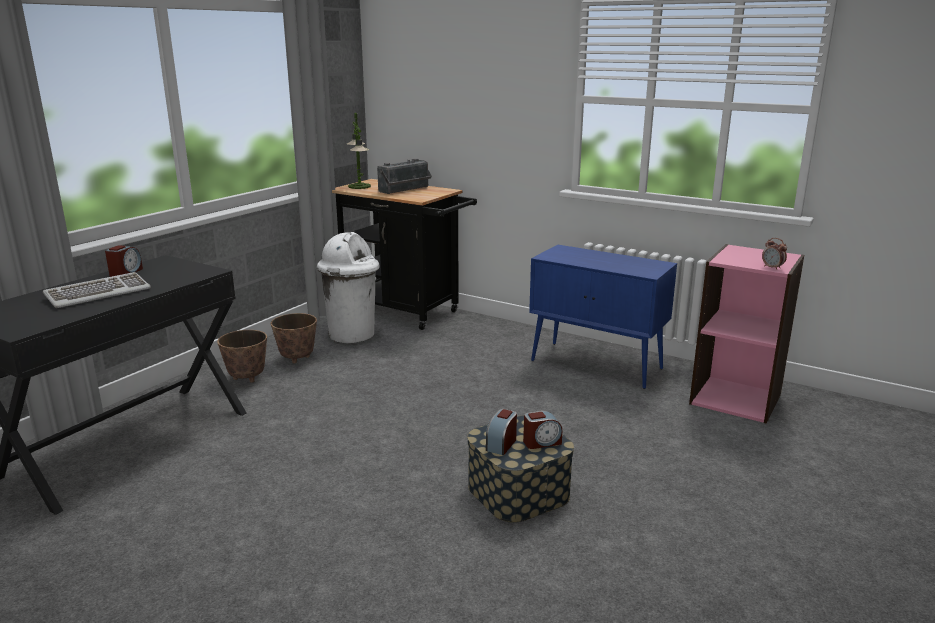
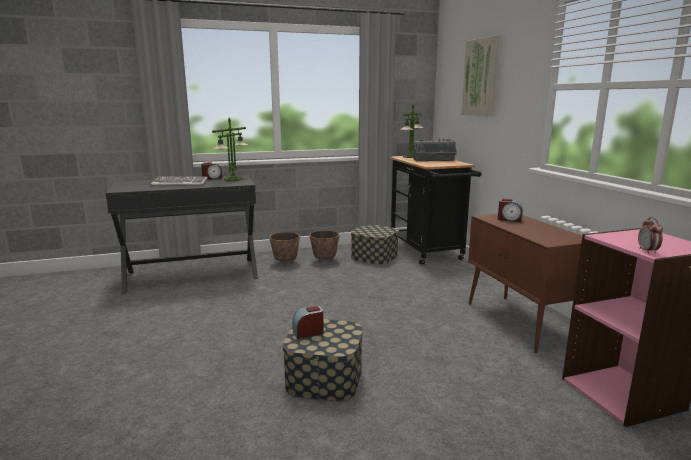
camera: 40 degrees right, 5 degrees down
(168, 267) = (233, 179): none -> table lamp
(352, 335) = (374, 256): white trash can -> storage box
(459, 78) = (481, 77): none -> picture
(541, 442) = (335, 342): alarm clock -> alarm clock (509, 219)
(597, 365) = (519, 323): blue cabinet -> brown cabinet

